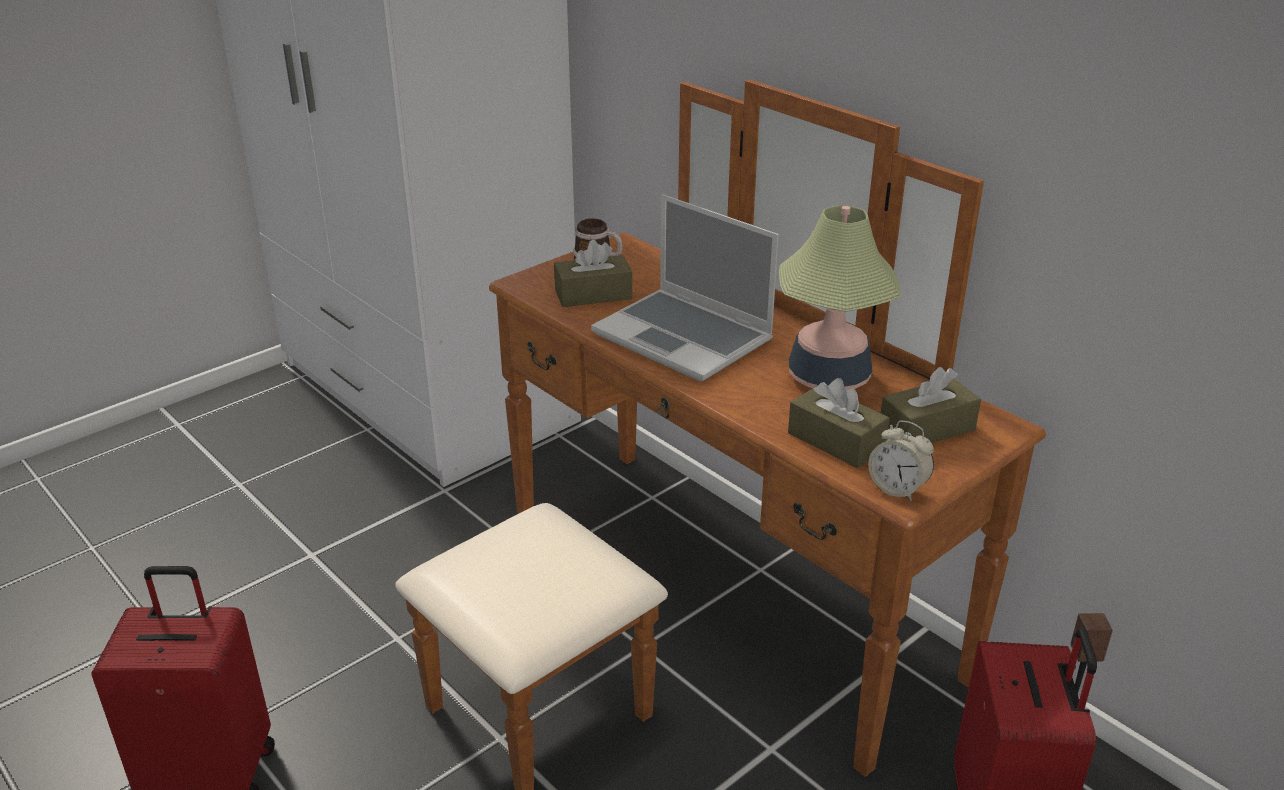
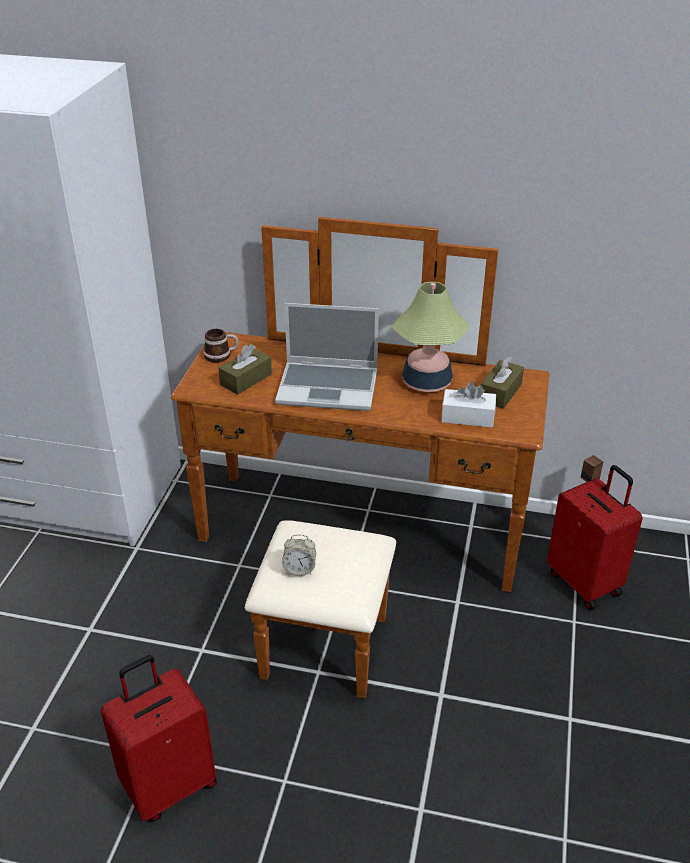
camera: 35 degrees left, 5 degrees up
(836, 441) = (467, 417): brown tissue box -> white tissue box
(897, 489) = (520, 430): alarm clock -> alarm clock (299, 569)

